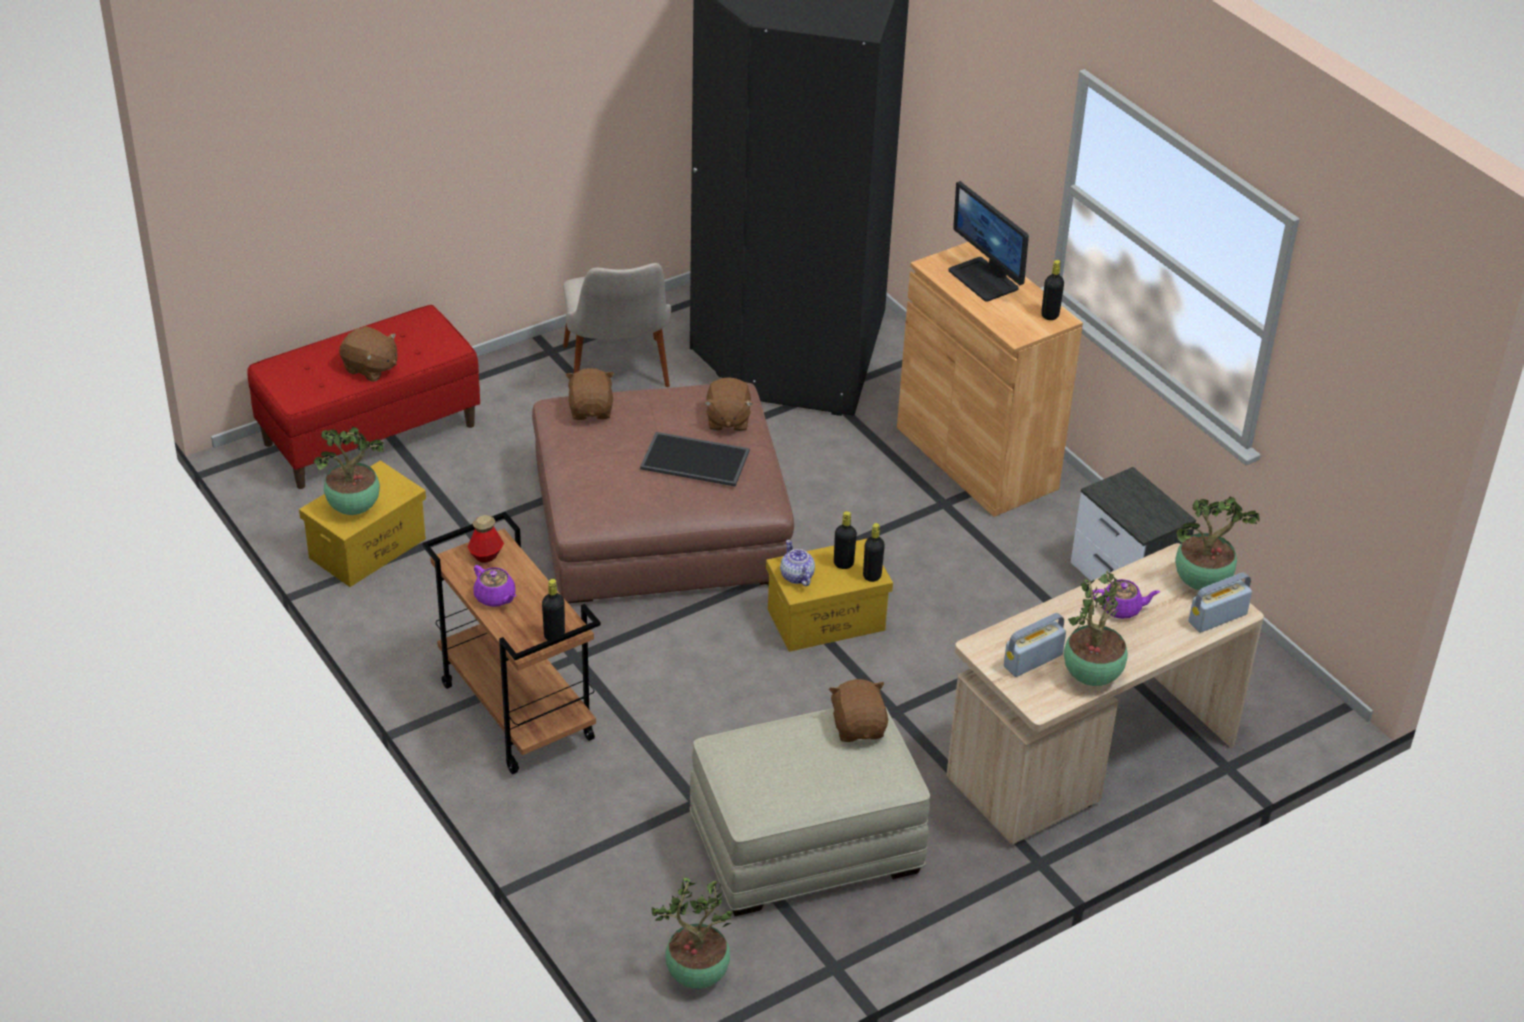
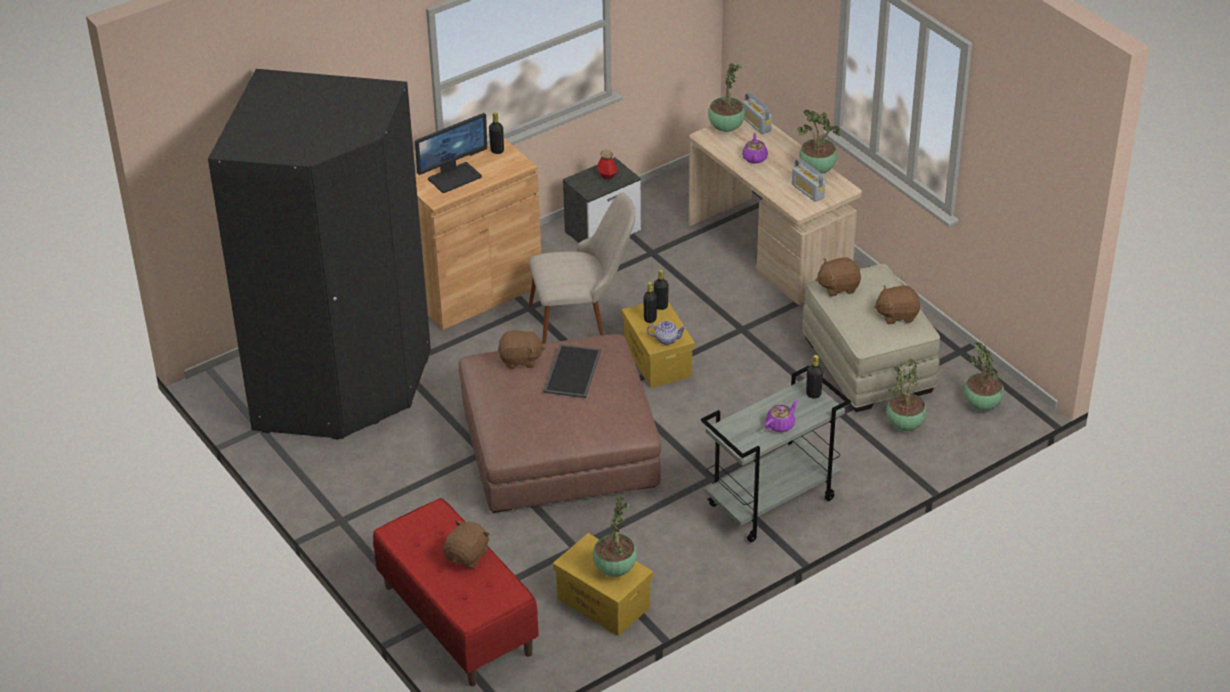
camera: 90 degrees left, 0 degrees up
(486, 555) = (737, 433): bottle -> bottle (607, 175)
(515, 711) = (771, 503): brown cart -> grey cart
(591, 410) = (511, 430): brown plush toy -> brown plush toy (897, 315)
(618, 378) = (380, 478): beige chair -> beige chair (582, 321)
(657, 873) = (904, 426): none -> potted plant
(796, 576) = (666, 339): teapot -> teapot turned 150 degrees counterclockwise

